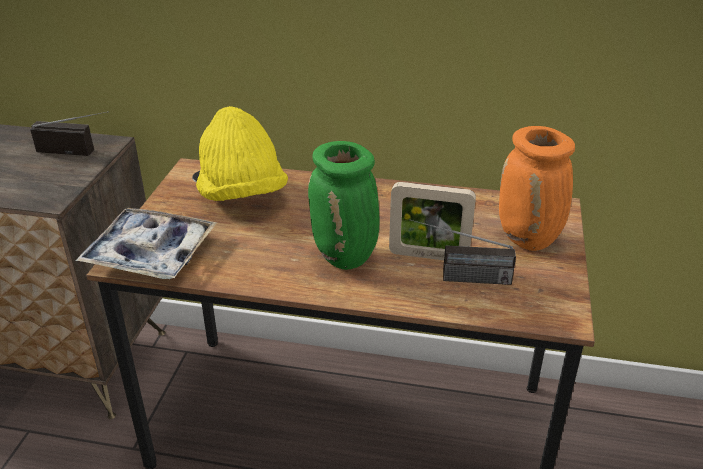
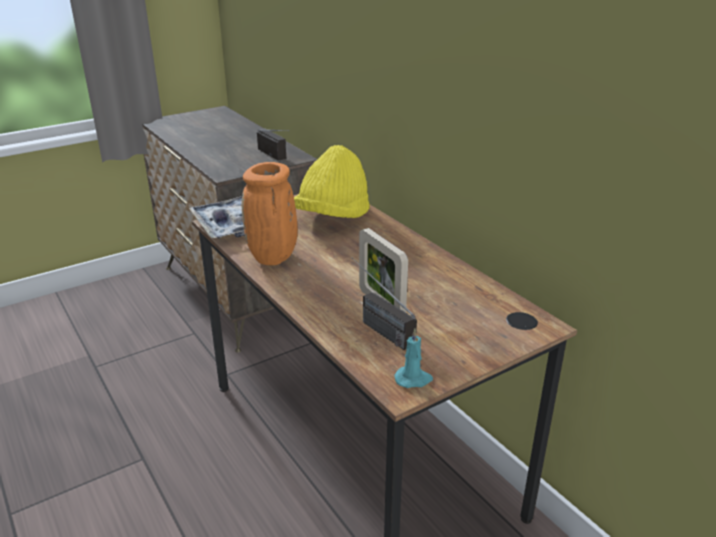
camera: 45 degrees right, 5 degrees down
(346, 258) = (328, 278): green vase -> none
(529, 240) = (473, 333): orange vase -> orange vase (273, 259)
(556, 303) = (413, 379): none -> turquoise candle

